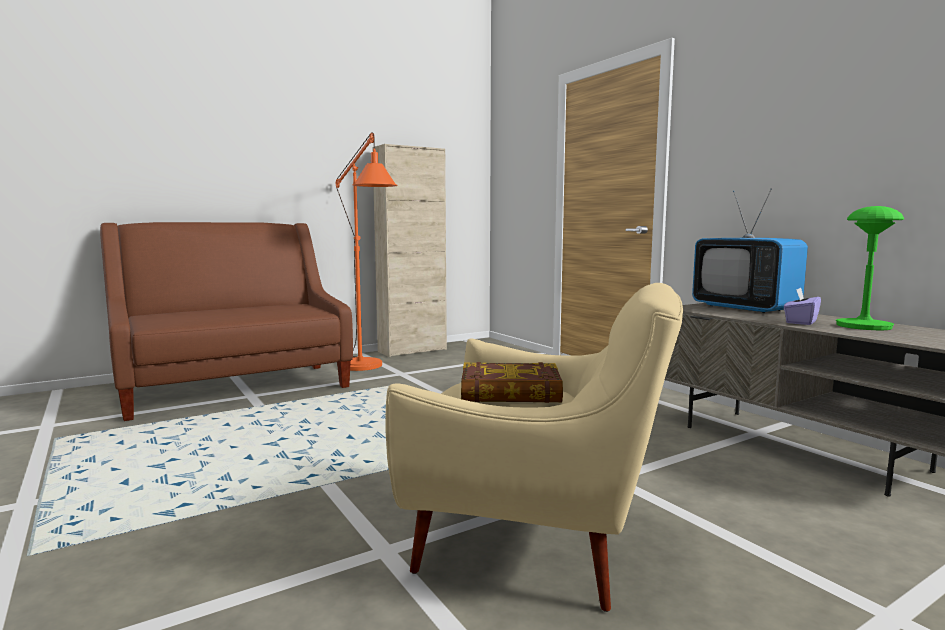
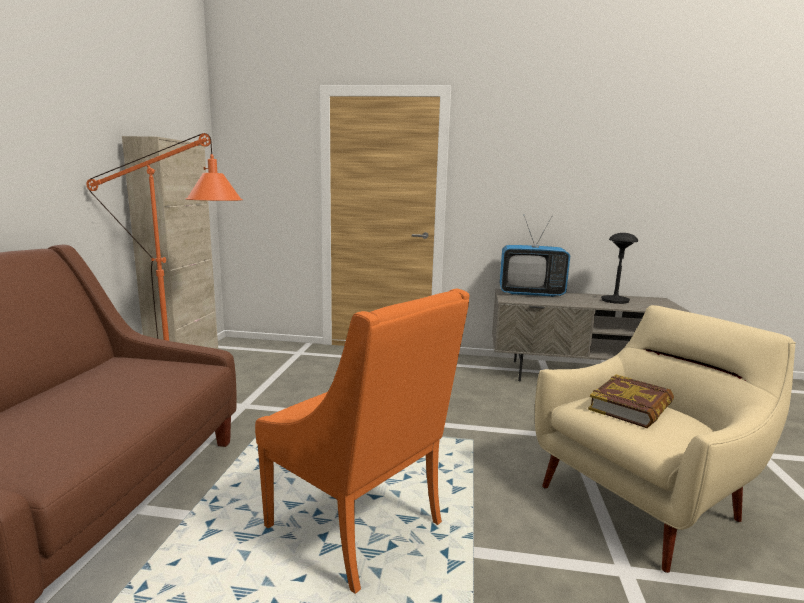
camera: 50 degrees left, 5 degrees up
(308, 444) = (360, 525): none -> orange armchair
(800, 322) = (589, 302): purple tissue box -> none
(863, 326) = (615, 300): green table lamp -> black table lamp

